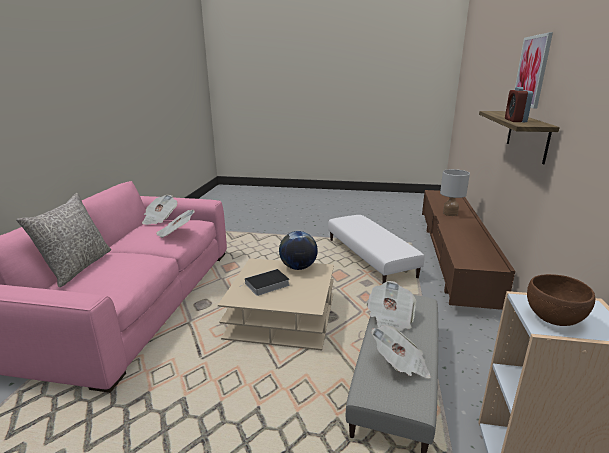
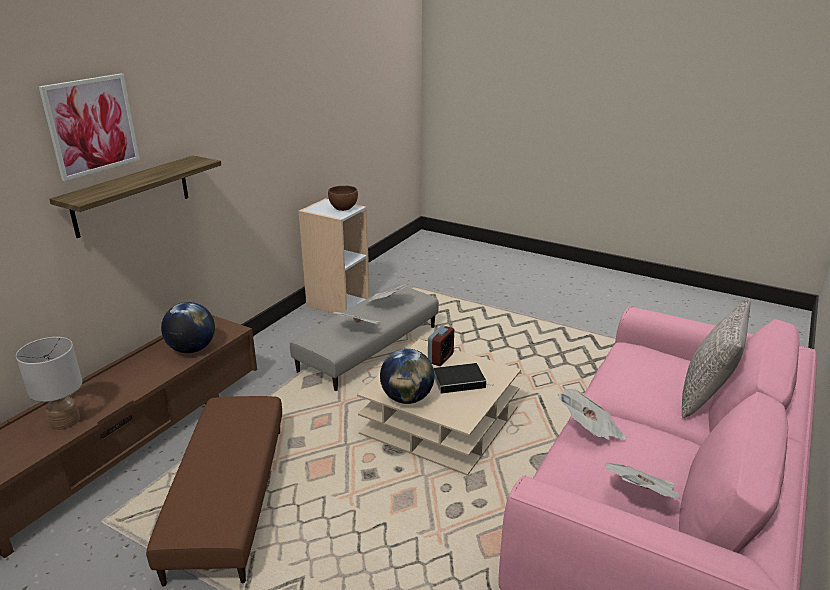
camera: 160 degrees left, 5 degrees up
(369, 257) = (229, 498): white ottoman -> brown ottoman
(463, 247) = (192, 349): none -> globe
(515, 120) = (178, 169): alarm clock -> alarm clock (440, 358)

